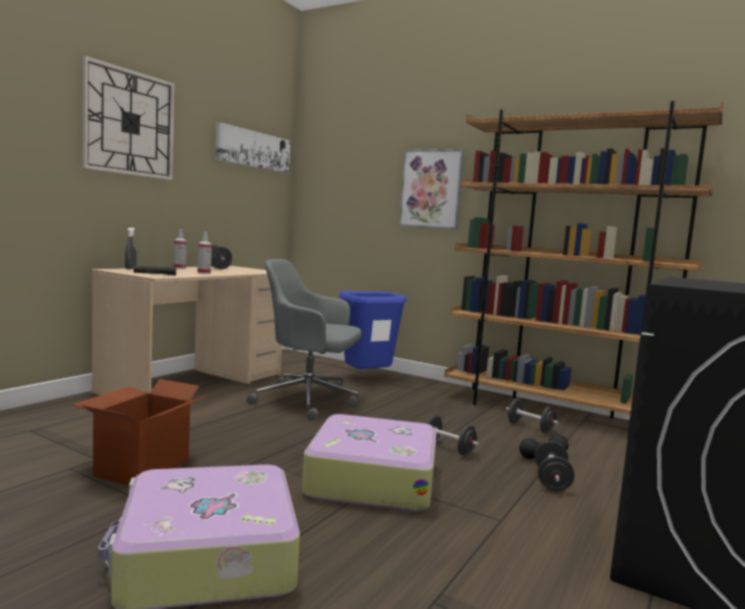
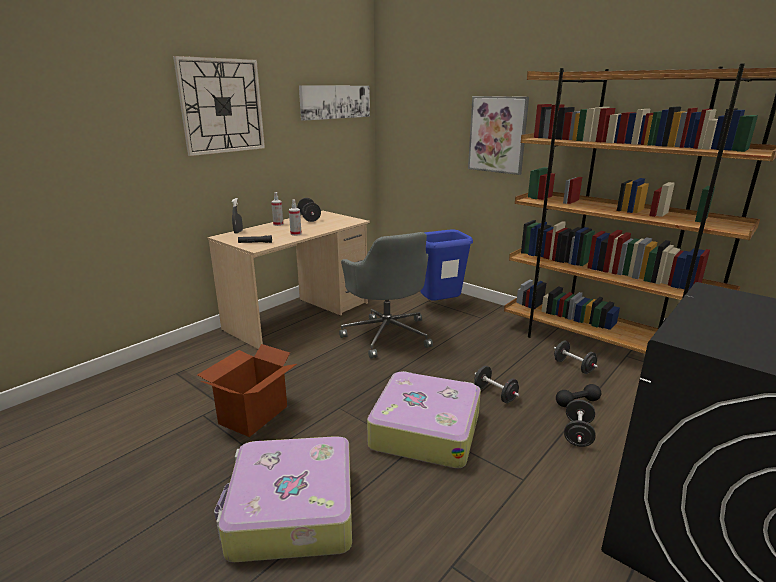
camera: 10 degrees right, 15 degrees up
(308, 400) = (387, 334): grey office chair -> grey office chair turned 135 degrees counterclockwise

